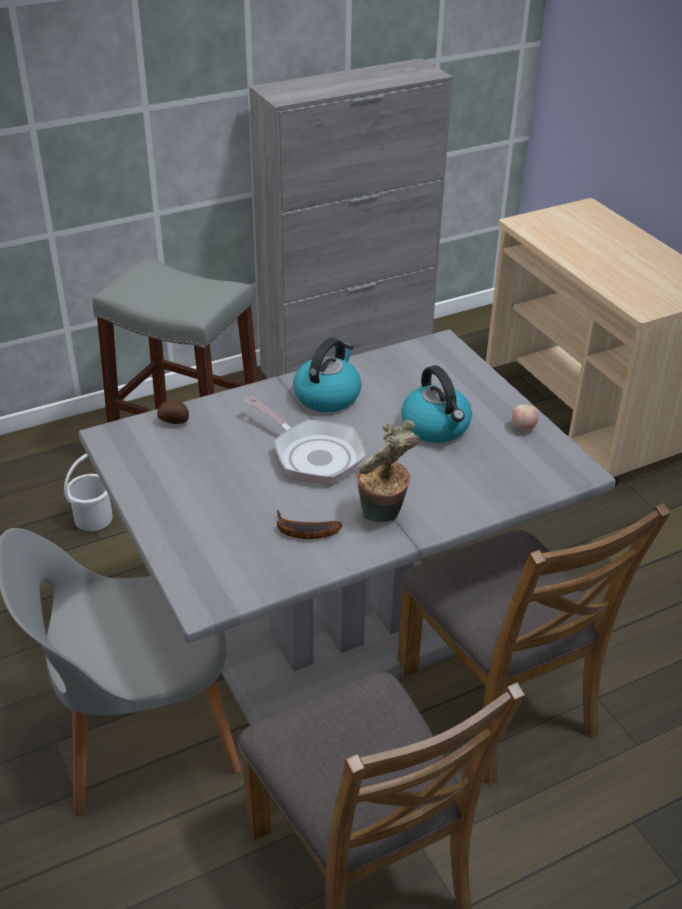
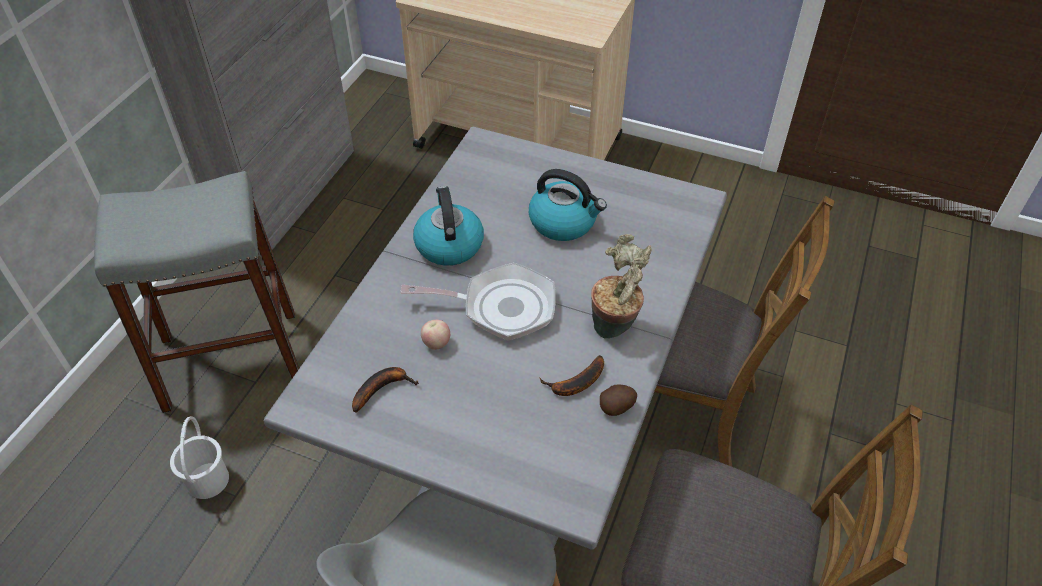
camera: 40 degrees left, 10 degrees up
(169, 456) = (382, 388): none -> banana
(174, 421) = (346, 351): potato -> potato (617, 407)
(523, 428) = (624, 186): apple -> apple (436, 343)

